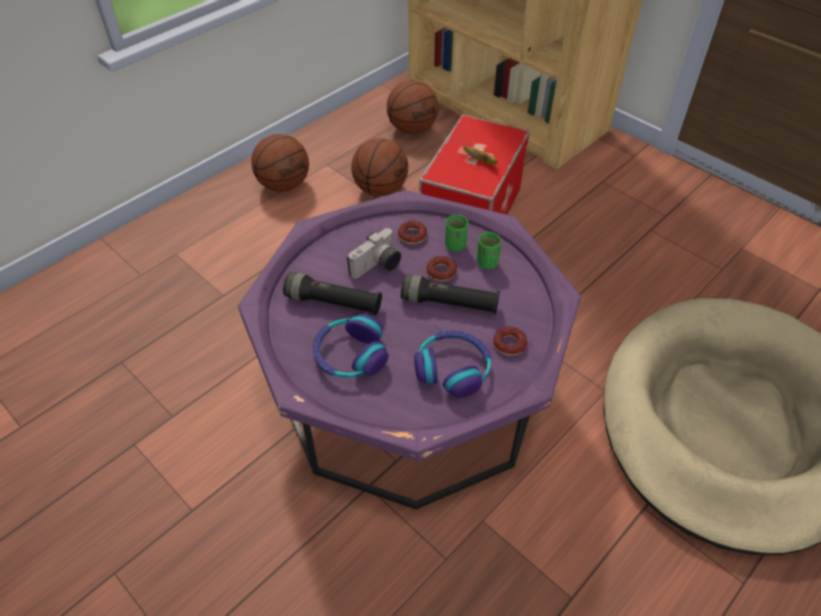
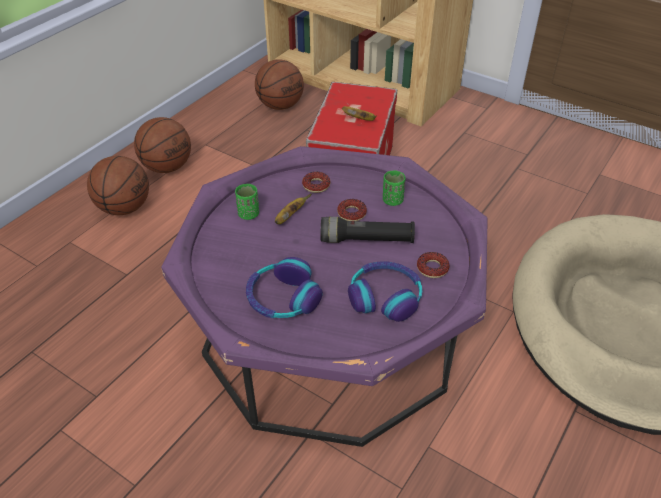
camera: 10 degrees left, 5 degrees down
(333, 303) = (255, 253): black flashlight -> none
(377, 267) = (290, 216): camera -> banana
(380, 189) = (262, 160): basketball -> basketball (124, 207)
(455, 245) = (359, 189): green cup -> green cup (248, 214)

